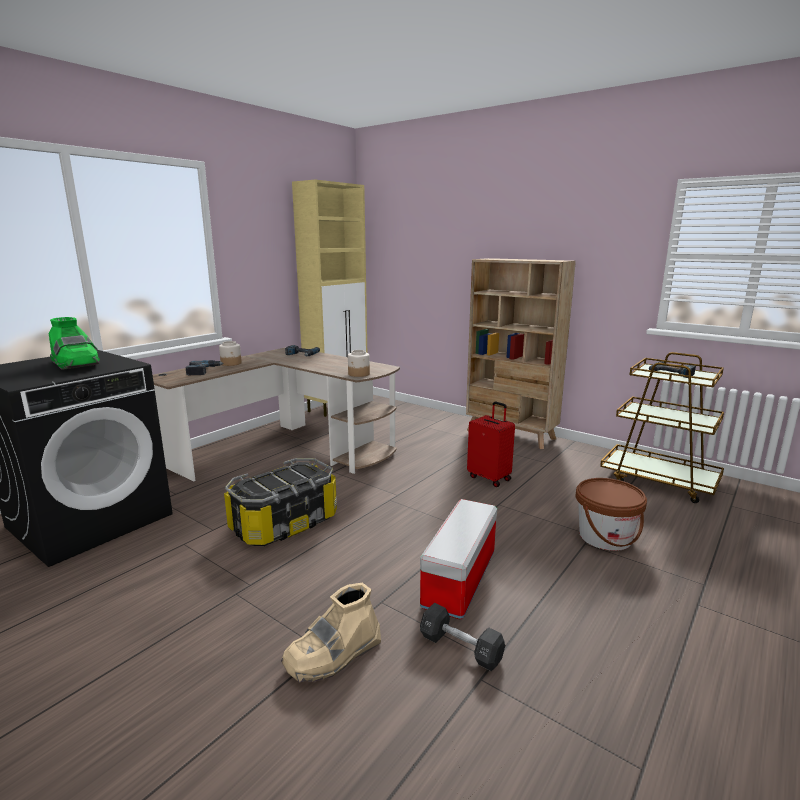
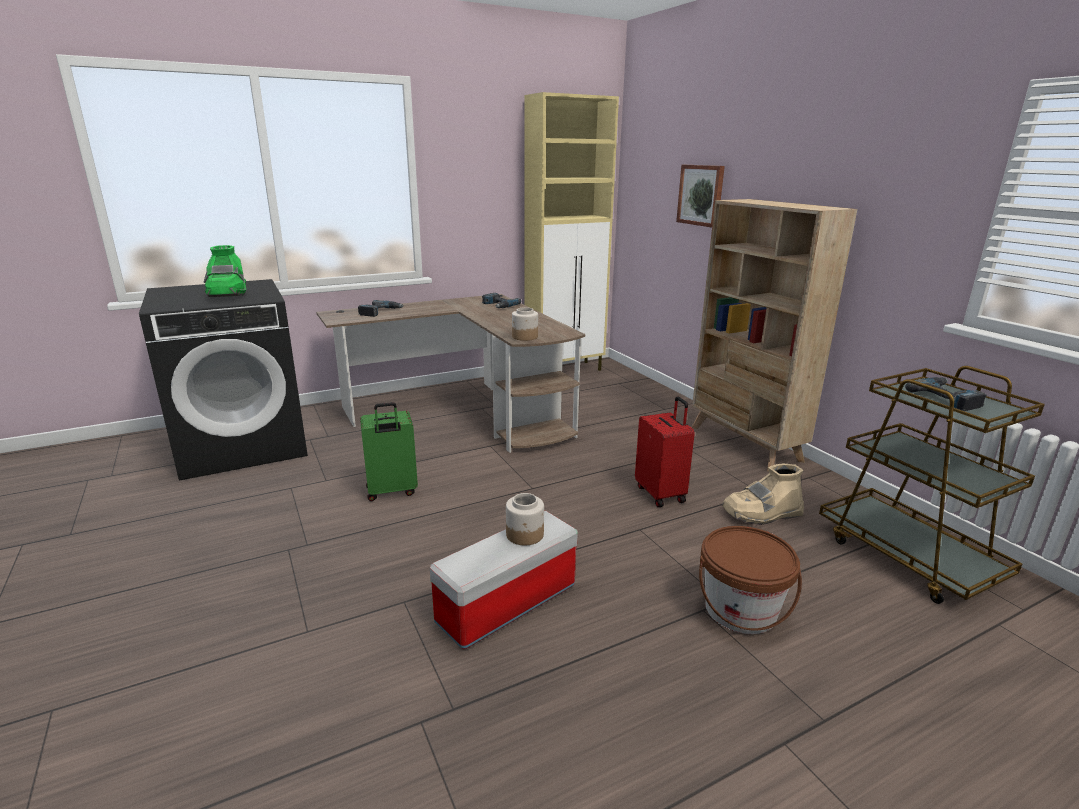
camera: 25 degrees right, 5 degrees up
(231, 363) = (416, 307): jar -> jar (525, 535)
(284, 524) = (391, 491): storage box -> green suitcase
(333, 655) = (311, 640): beige boot -> beige boot (762, 513)
(442, 258) = (701, 195): none -> picture
(461, 648) = (434, 680): black dumbbell -> none

